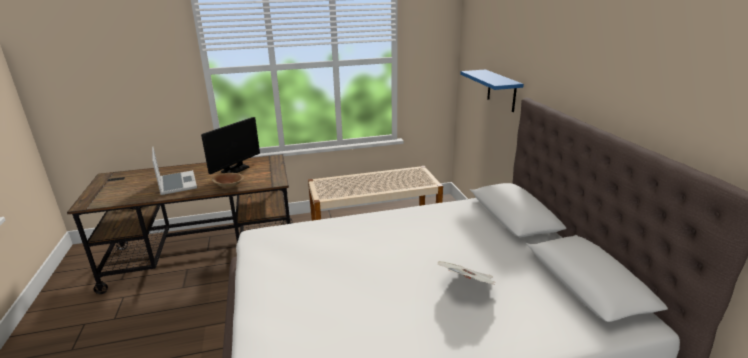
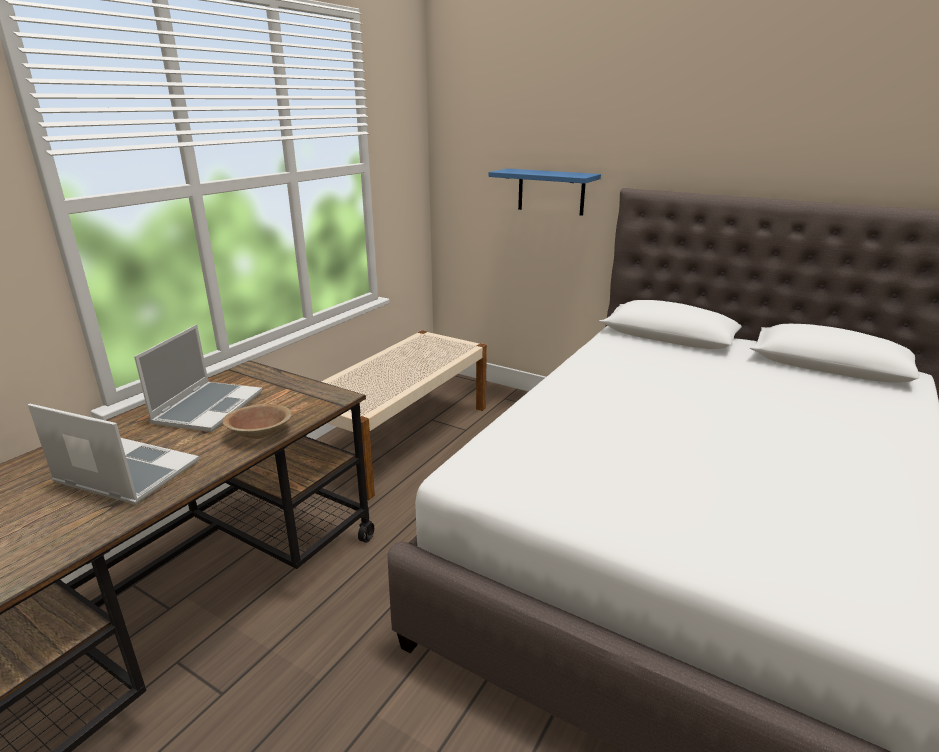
camera: 45 degrees left, 0 degrees up
(235, 169) = (208, 407): monitor -> laptop
(468, 285) = (779, 407): newspaper -> none

